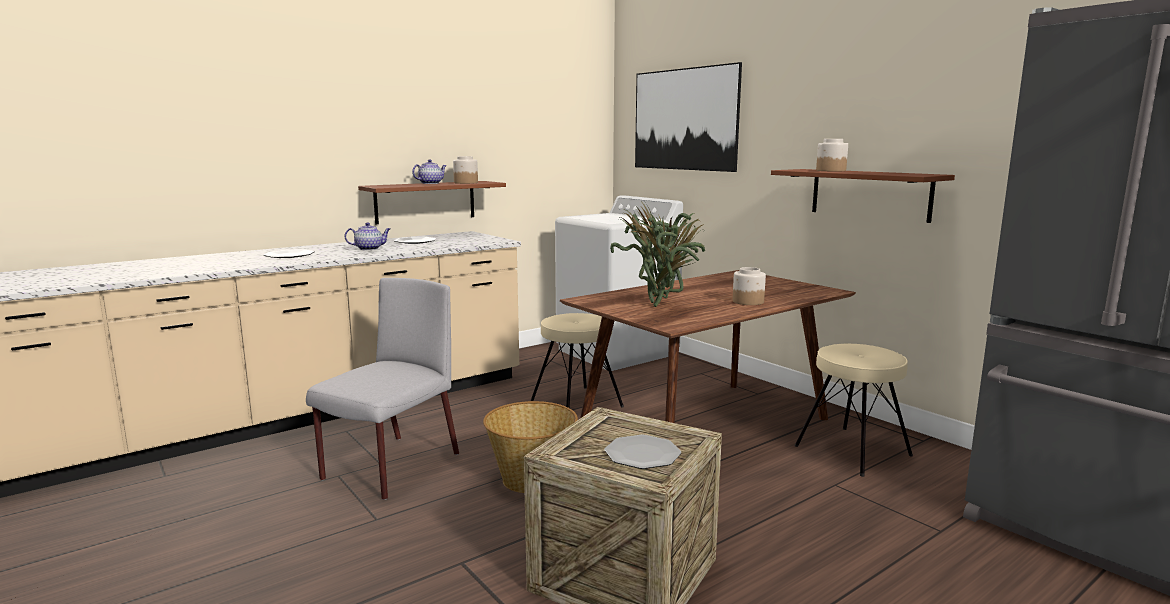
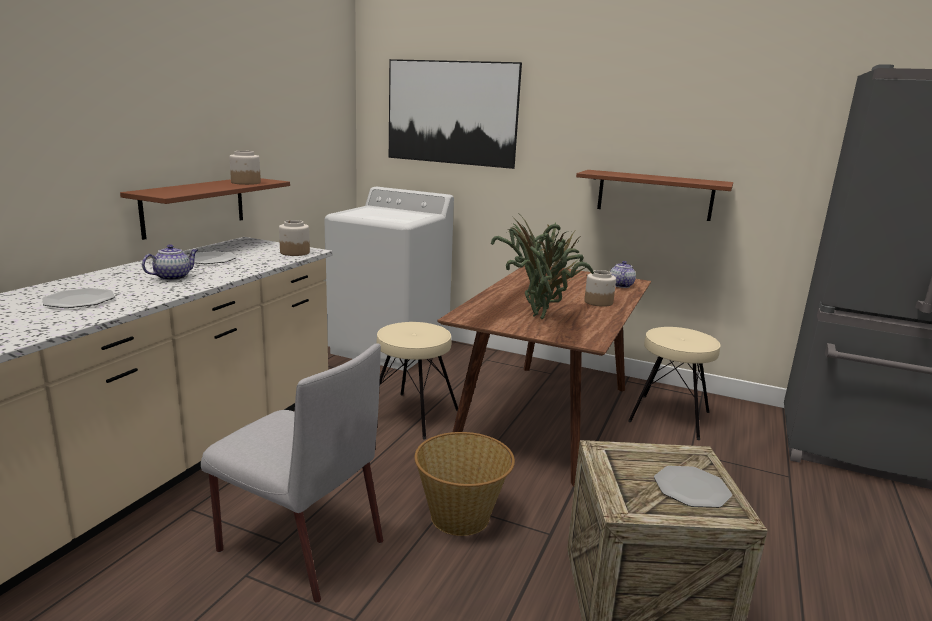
camera: 30 degrees left, 5 degrees up
(390, 467) = (298, 545): grey chair -> grey chair turned 120 degrees clockwise
(430, 183) = (206, 185): teapot -> teapot (620, 285)
(830, 170) = (627, 174): jar -> jar (294, 252)

